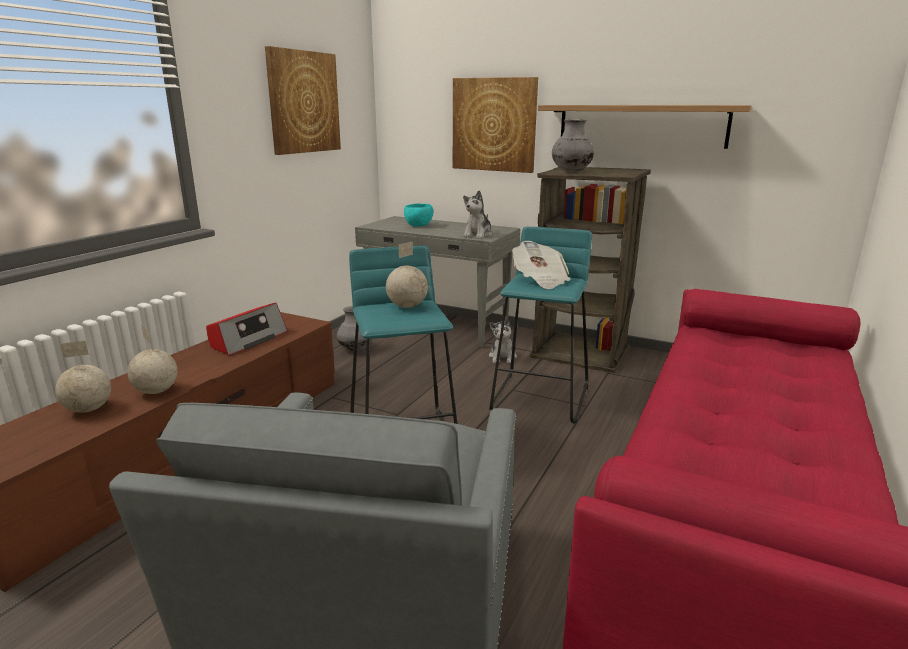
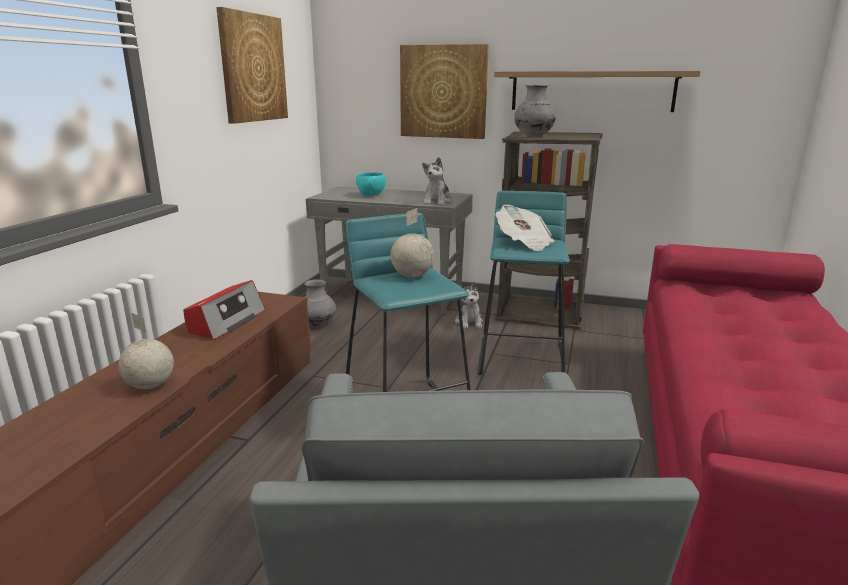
camera: 10 degrees left, 0 degrees up
(89, 409) = (79, 413): globe -> none

